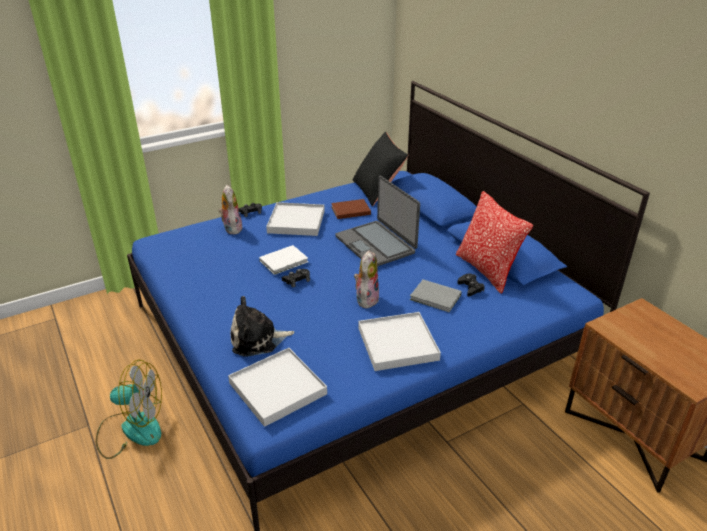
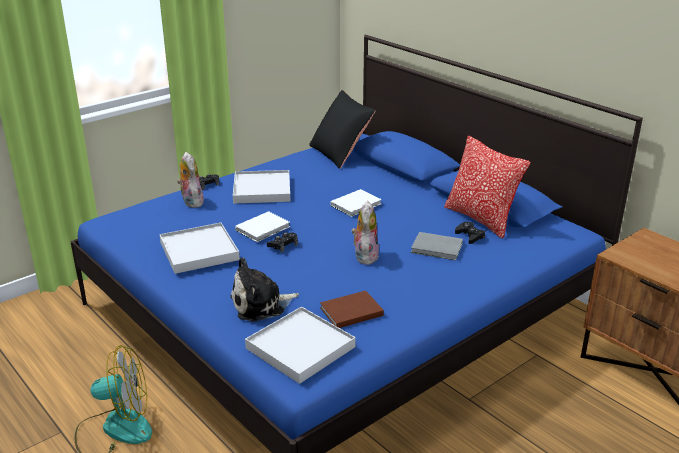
camera: 10 degrees left, 5 degrees down
(349, 210) = (316, 175): brown book -> brown book (349, 311)
(376, 244) = (357, 204): laptop -> white book
(397, 344) = (412, 294): white tray -> white tray (199, 251)

